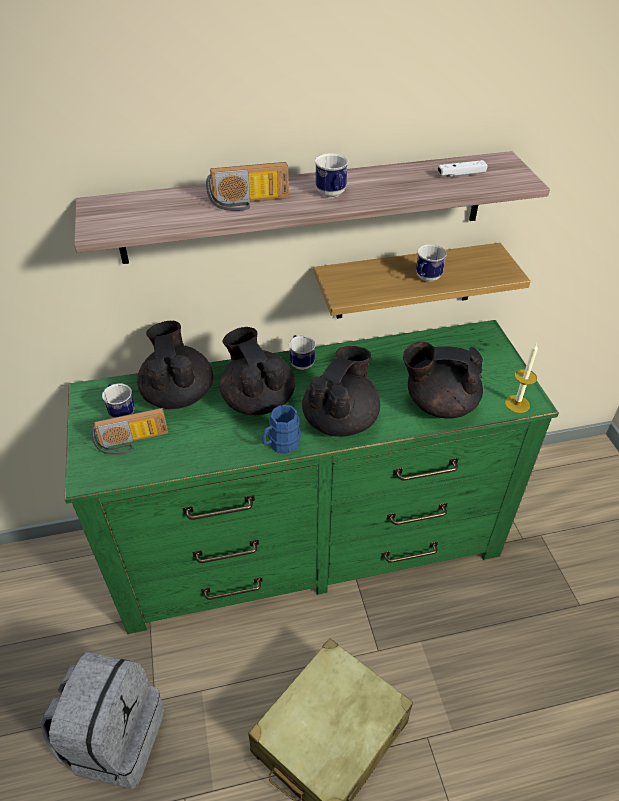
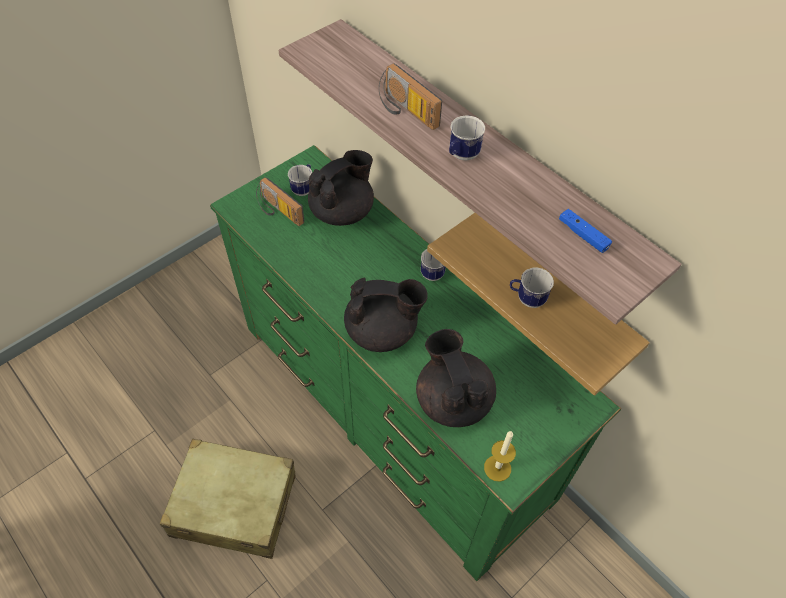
camera: 60 degrees right, 10 degrees up
(115, 738) = (175, 366): grey backpack -> none
(258, 400) = (369, 263): black teapot -> none
(281, 444) = (330, 301): blue mug -> none
(461, 174) = (583, 235): white game controller -> blue game controller

